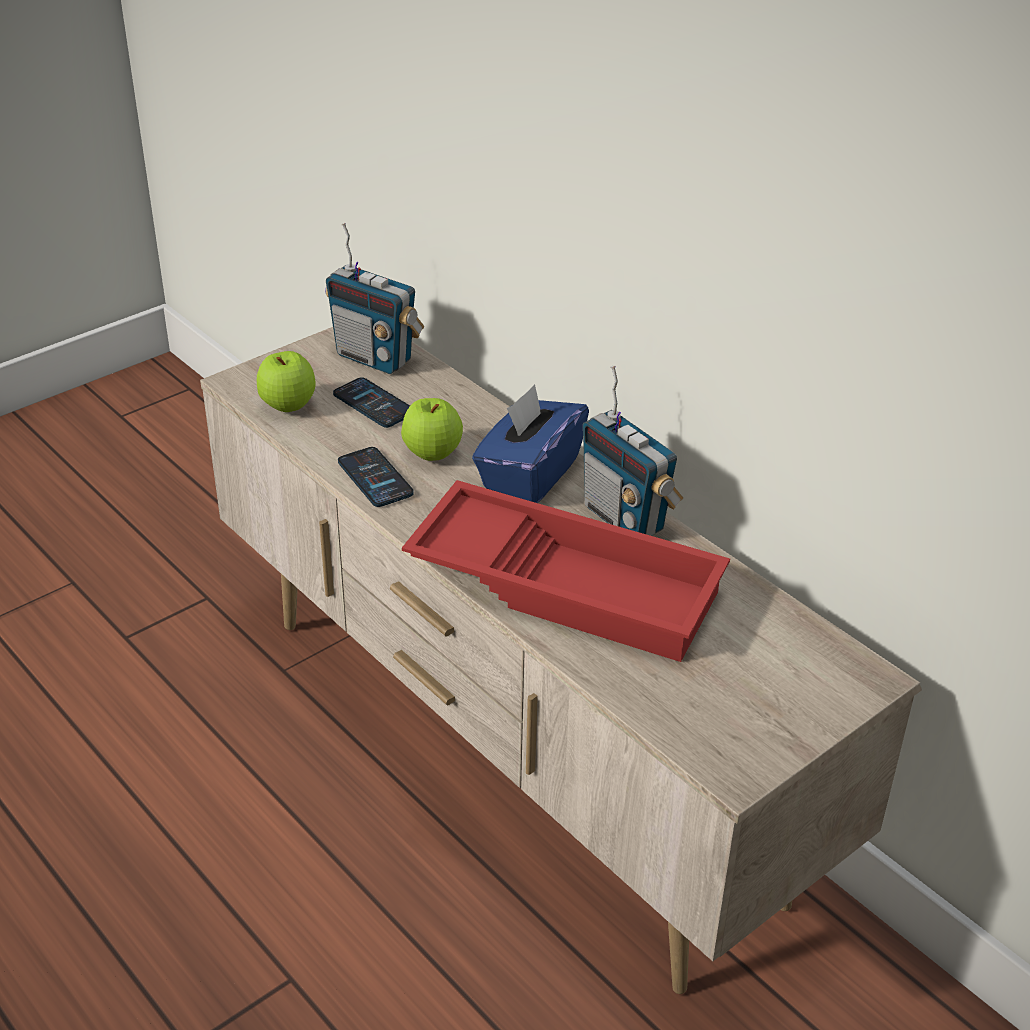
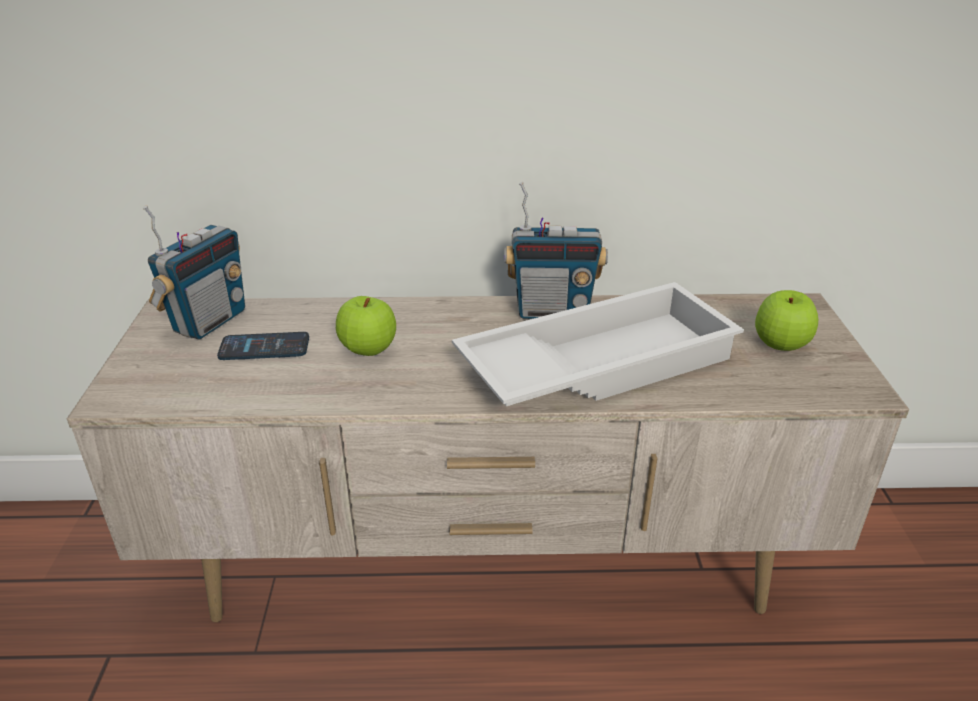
camera: 50 degrees left, 5 degrees down
(288, 406) = (193, 388): apple -> apple (780, 346)
(374, 358) = (209, 321): radio -> radio turned 45 degrees counterclockwise
(375, 478) = (357, 389): phone -> none
(529, 475) = (454, 323): blue tissue box -> none
(569, 583) = (596, 362): red tray -> white tray

